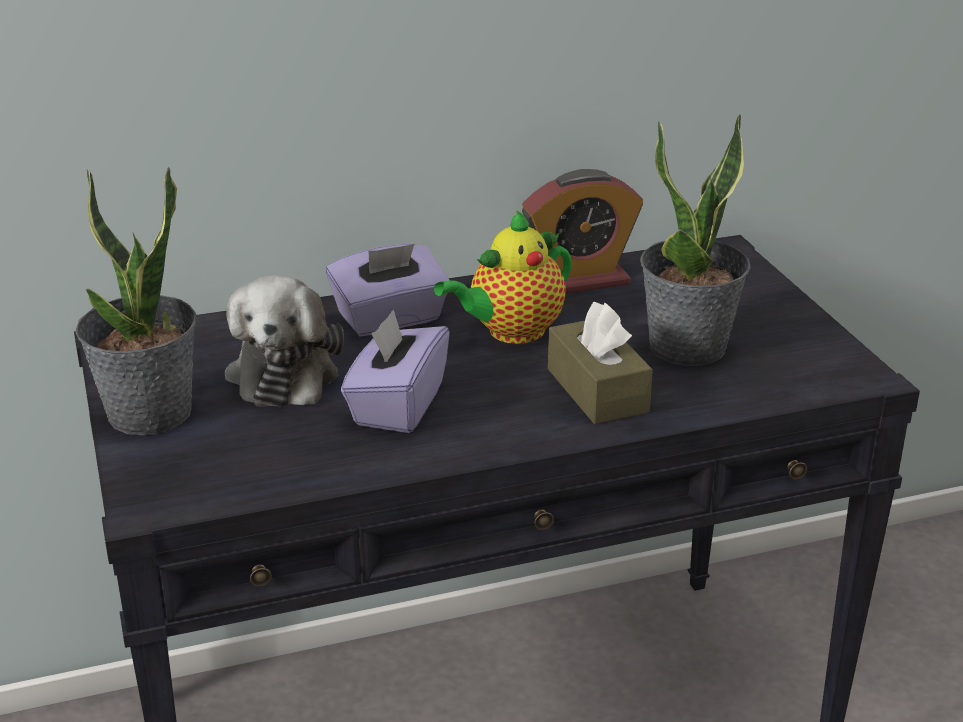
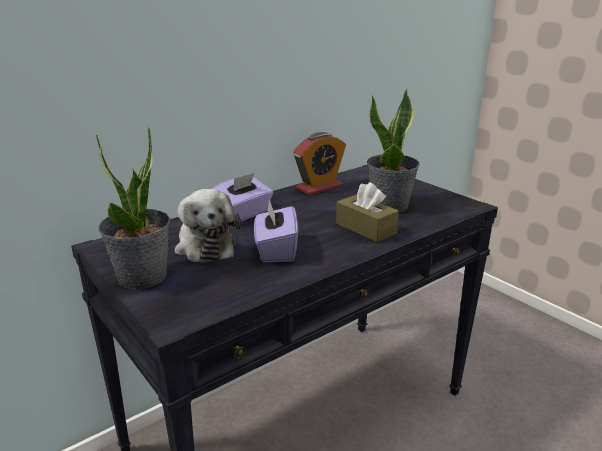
camera: 20 degrees left, 5 degrees down
(511, 332) = (305, 211): teapot -> none

